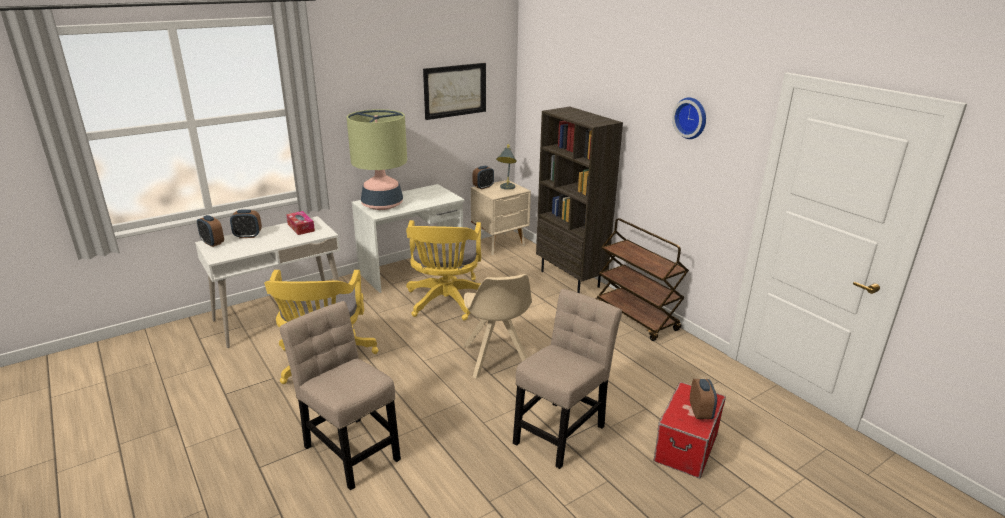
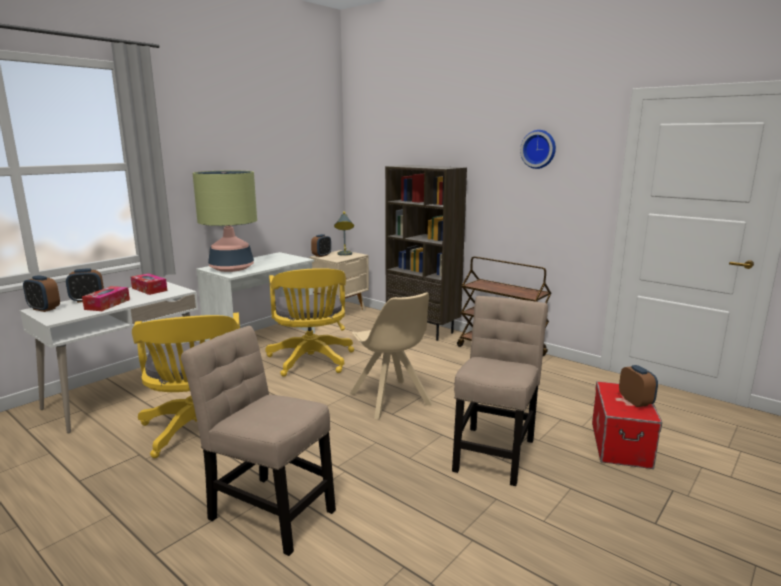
camera: 15 degrees left, 10 degrees down
(261, 244) = (107, 304): none -> tissue box
(455, 90) = (291, 159): picture -> none

